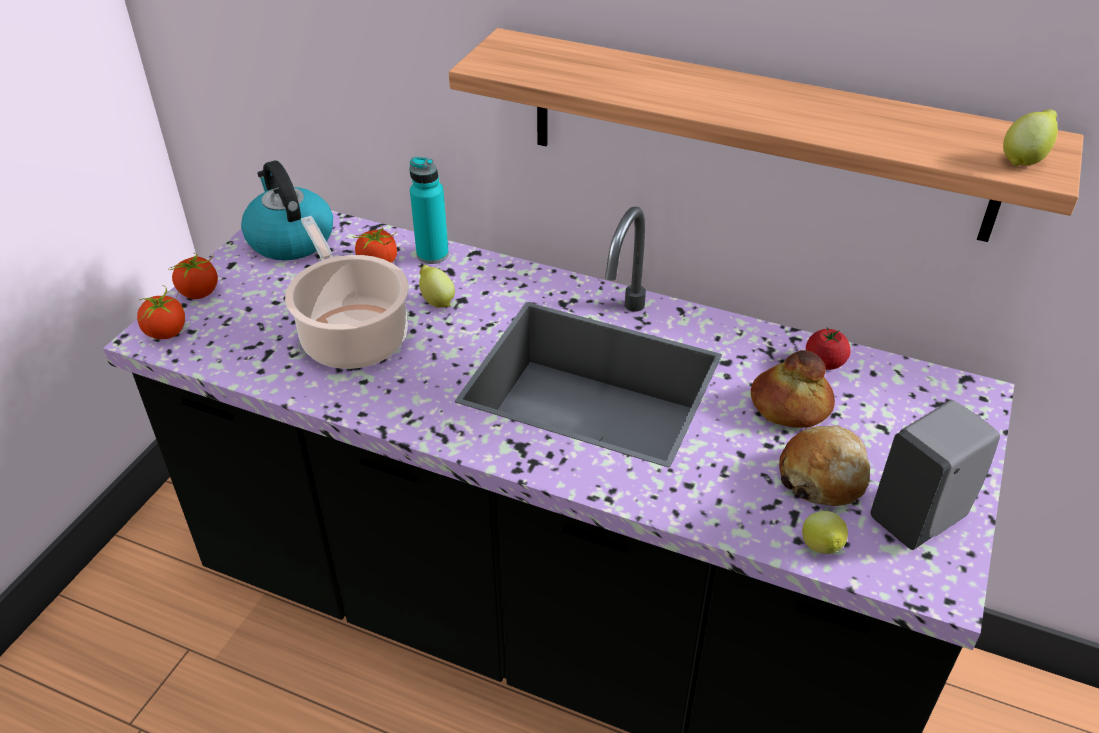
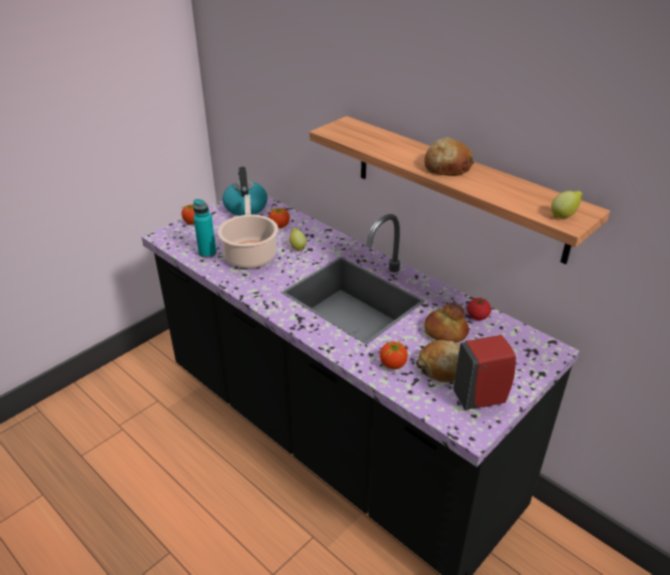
camera: 20 degrees right, 5 degrees down
(166, 332) = (170, 235): tomato -> tomato (393, 364)
(432, 255) = (307, 226): turquoise bottle -> turquoise bottle (207, 253)
(757, 100) = (447, 166): none -> bread
(821, 549) = (419, 398): lemon -> none
(919, 517) = (481, 398): grey soap dispenser -> red soap dispenser

